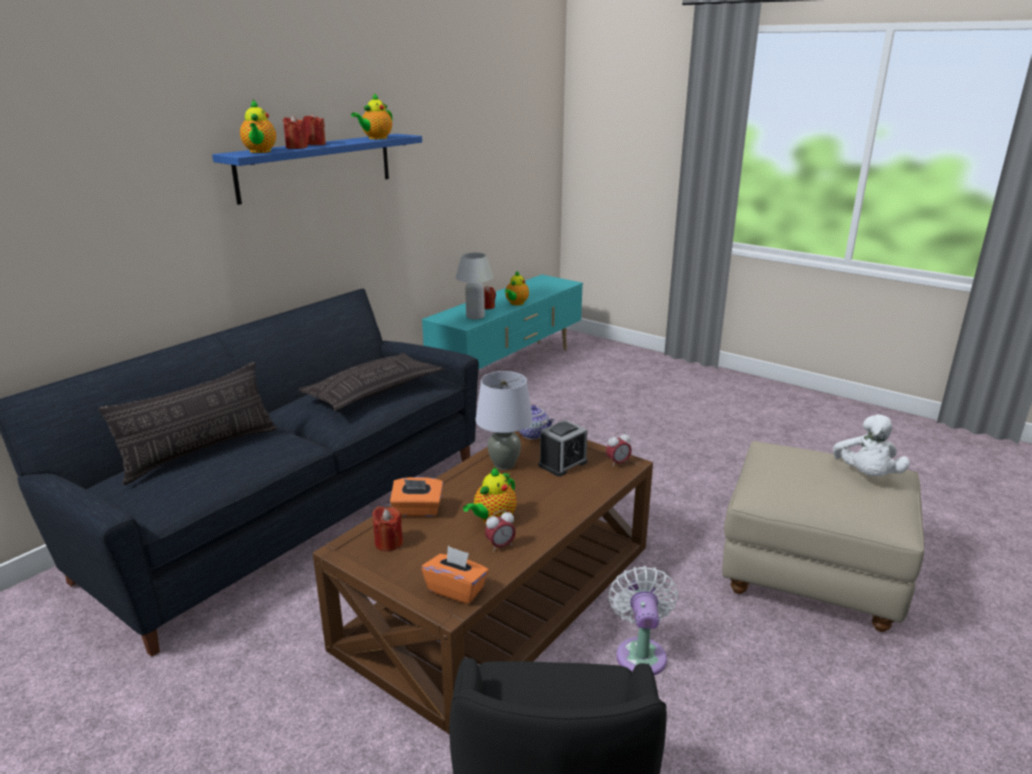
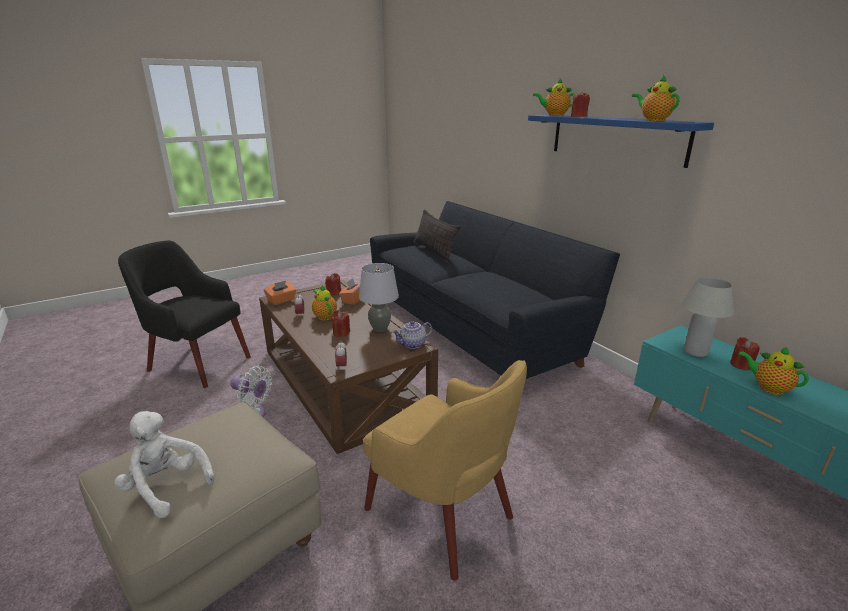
camera: 110 degrees right, 0 degrees up
(315, 144) = (601, 117): red candle -> red candle (341, 333)
(374, 390) = (490, 287): pillow -> none
(563, 463) = (363, 348): alarm clock -> none
(662, 474) = (442, 515): none -> yellow armchair

